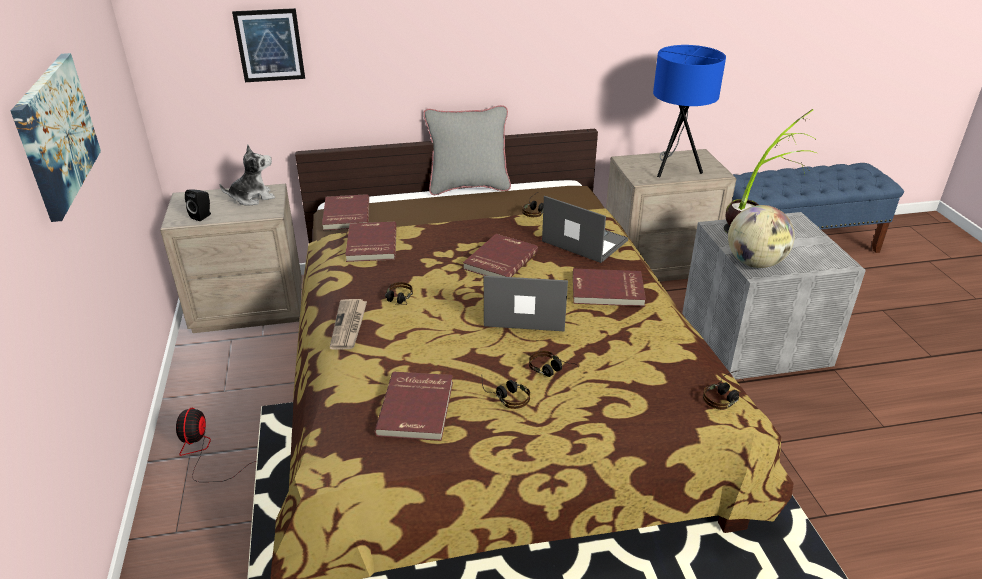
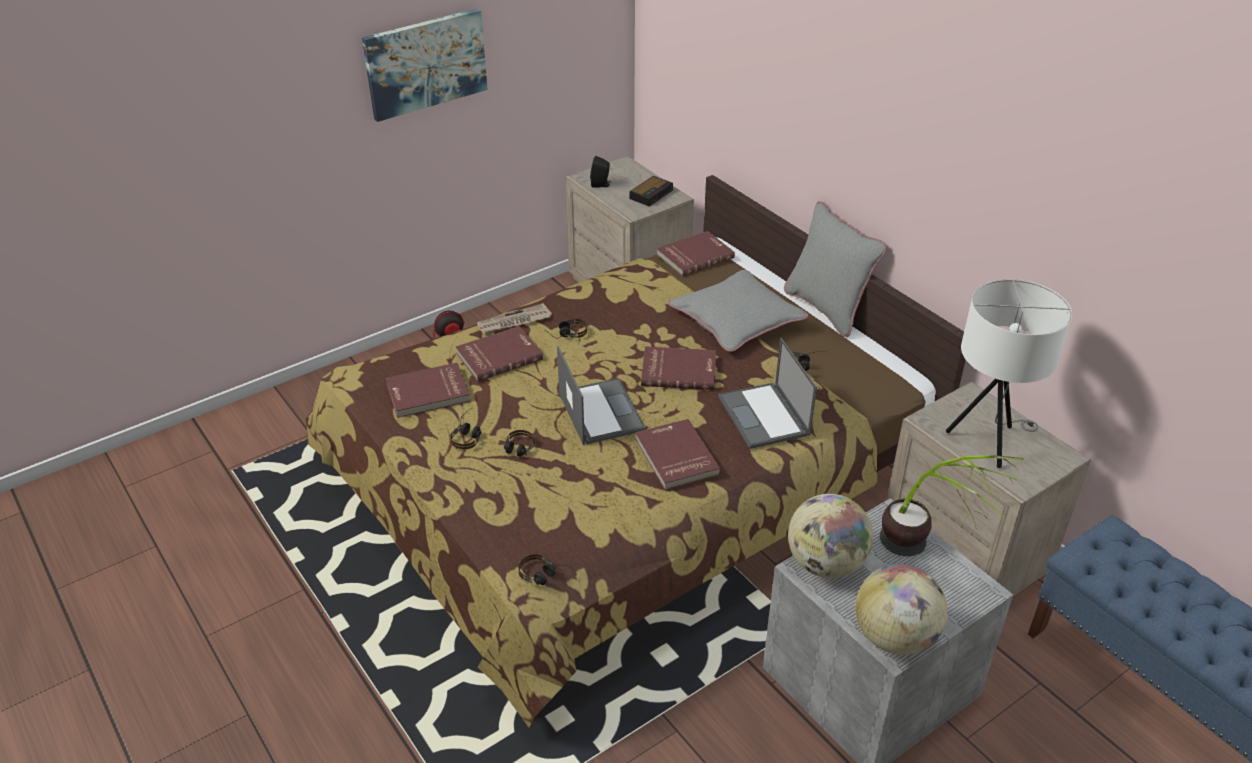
camera: 65 degrees right, 5 degrees up
(252, 198) = (651, 194): plush toy -> alarm clock
(269, 45) = (717, 64): picture -> none
(370, 244) = (647, 287): red book -> red book (498, 356)
(453, 219) = (736, 319): none -> grey pillow
(583, 241) = (764, 416): laptop -> laptop turned 150 degrees clockwise
(674, 169) = (988, 441): blue table lamp -> white table lamp
(830, 259) = (894, 637): none -> globe

